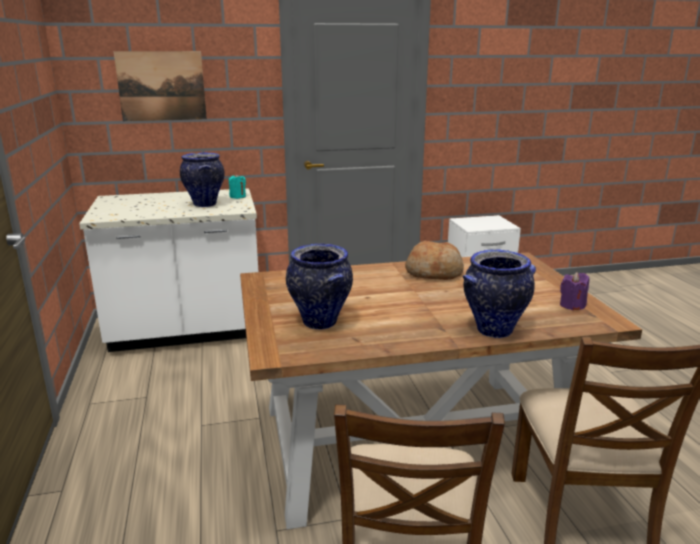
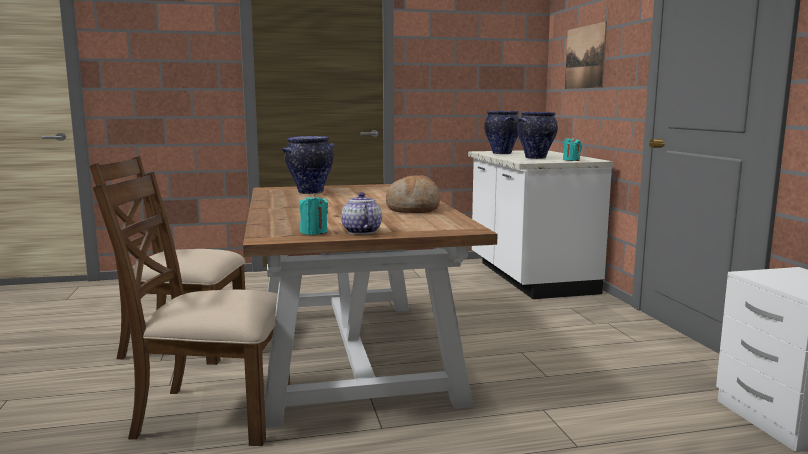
camera: 90 degrees right, 10 degrees down
(493, 331) = (271, 214): vase -> vase (501, 153)
(555, 289) = (361, 231): none -> teapot
(572, 305) = (314, 232): purple candle -> turquoise candle

